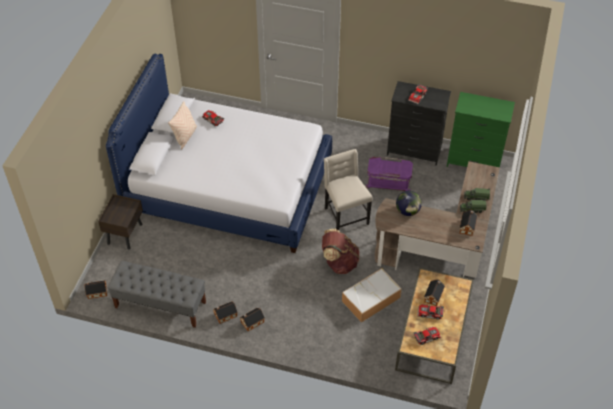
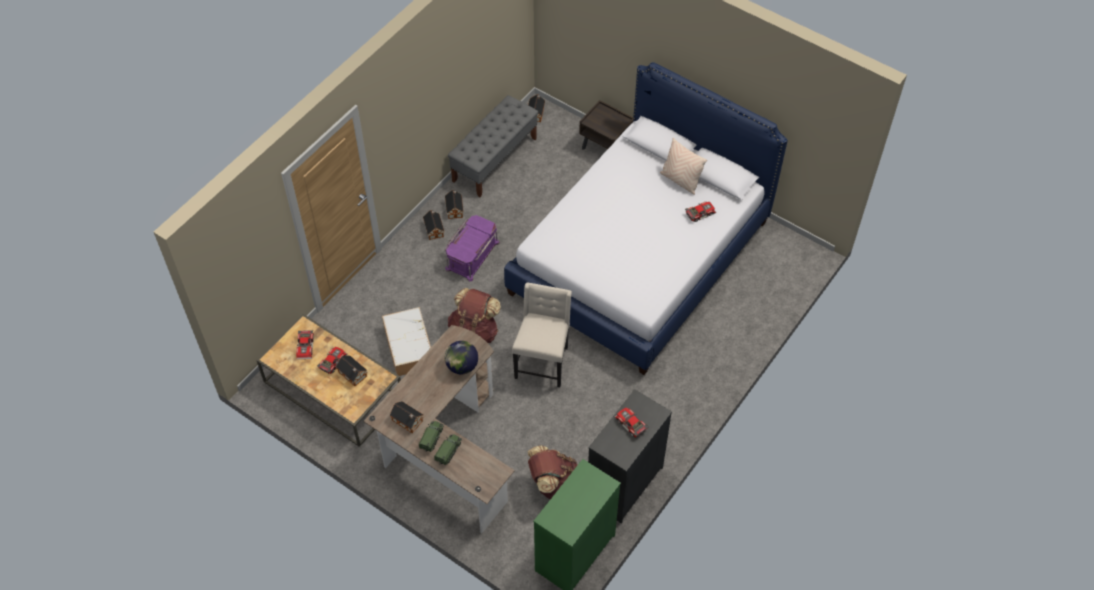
camera: 110 degrees right, 5 degrees up
(345, 216) = (542, 362): beige chair -> beige chair turned 75 degrees counterclockwise
(388, 182) = (579, 430): purple storage box -> purple storage box (472, 255)
(435, 184) = (553, 485): none -> brown backpack

